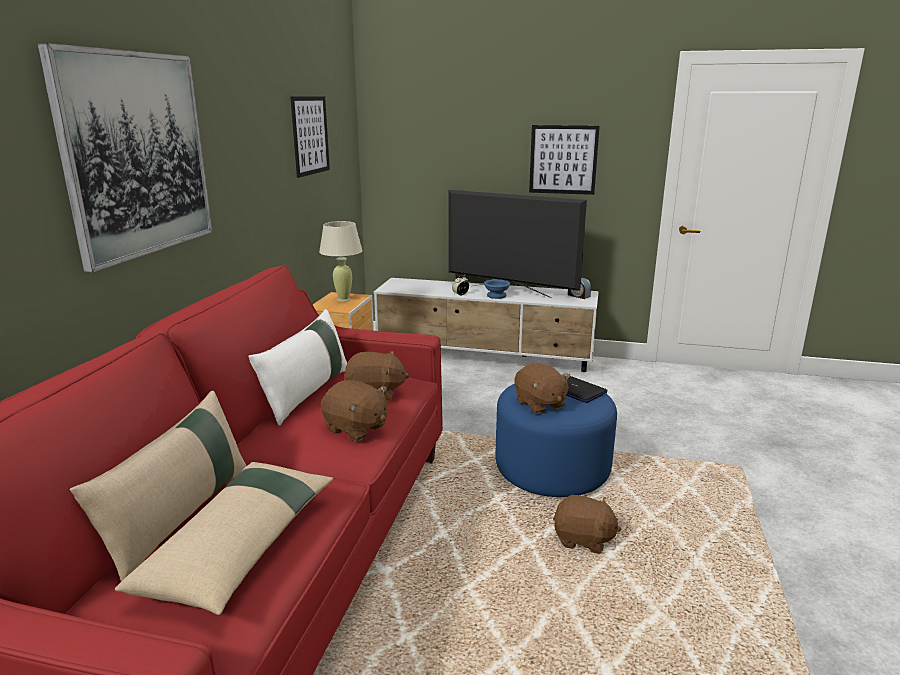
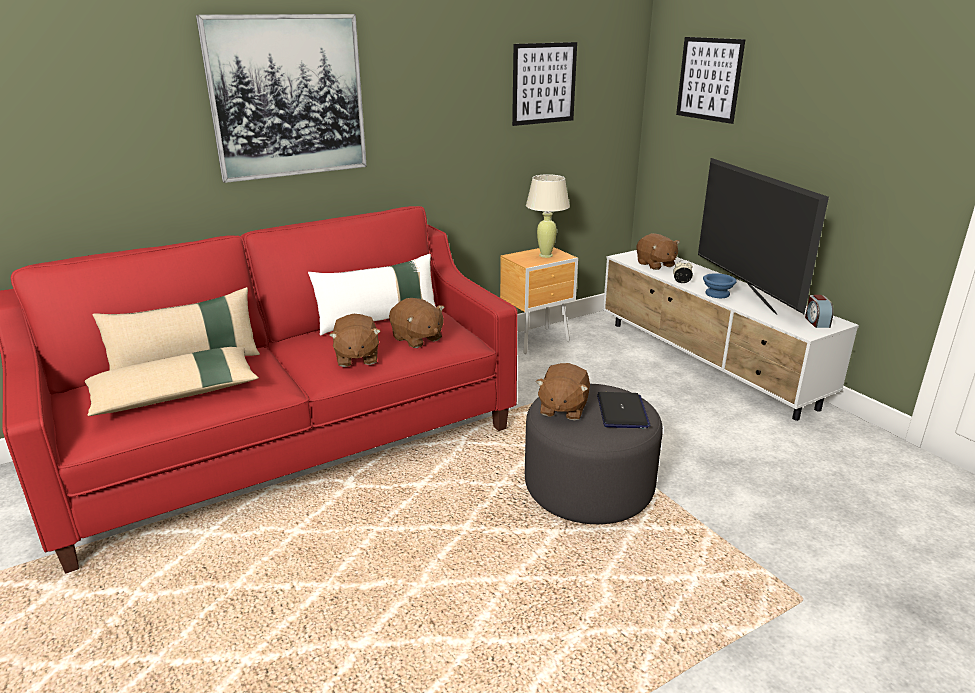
camera: 45 degrees right, 5 degrees up
(552, 469) = (588, 488): blue ottoman -> grey ottoman
(563, 159) = (844, 138): picture -> picture (709, 79)
(583, 540) = (511, 554): brown plush toy -> brown plush toy (655, 264)

